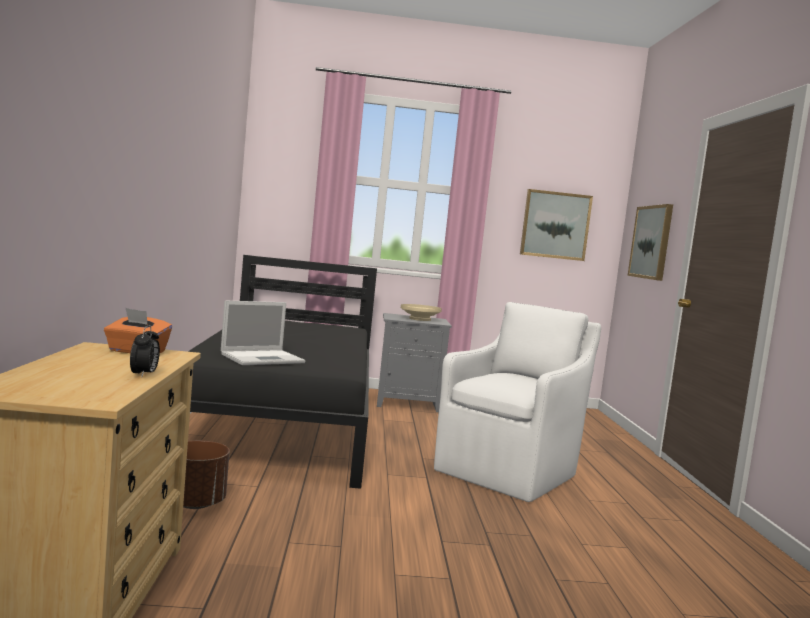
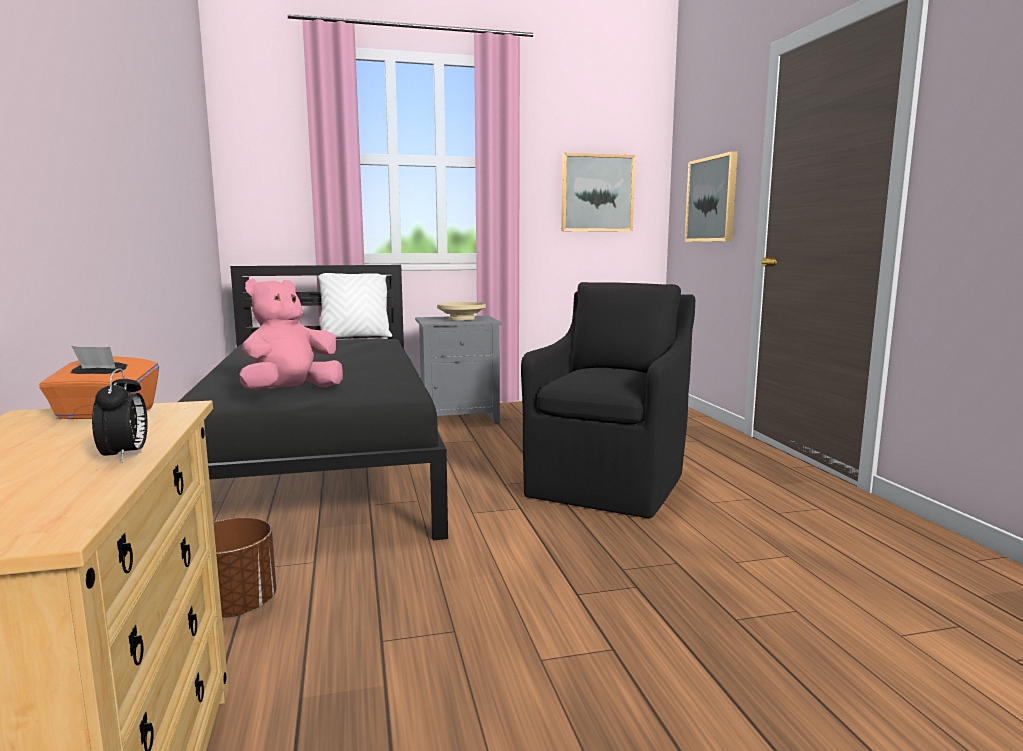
camera: 10 degrees left, 5 degrees up
(264, 358) = (291, 392): laptop -> pink plush toy
(331, 324) = (355, 338): none -> white pillow
(508, 472) = (609, 484): white armchair -> black armchair

